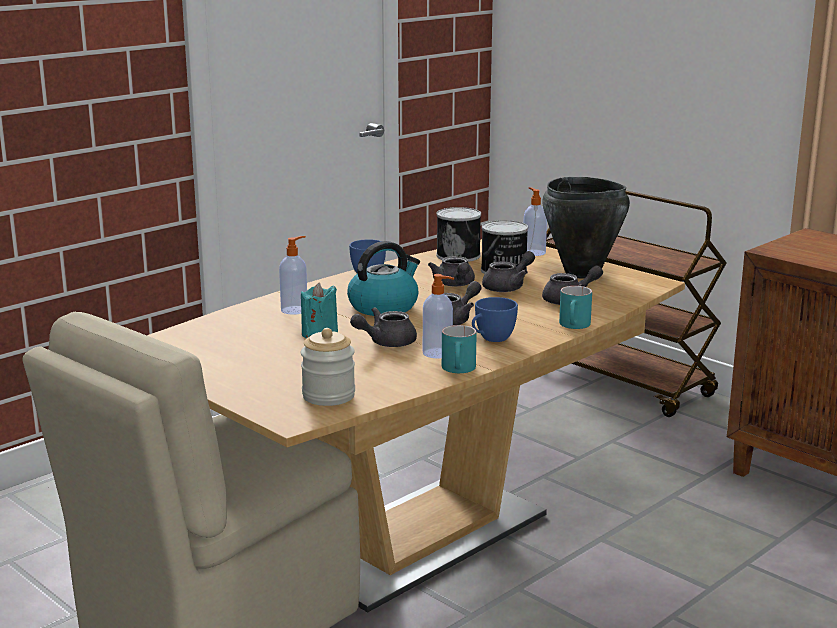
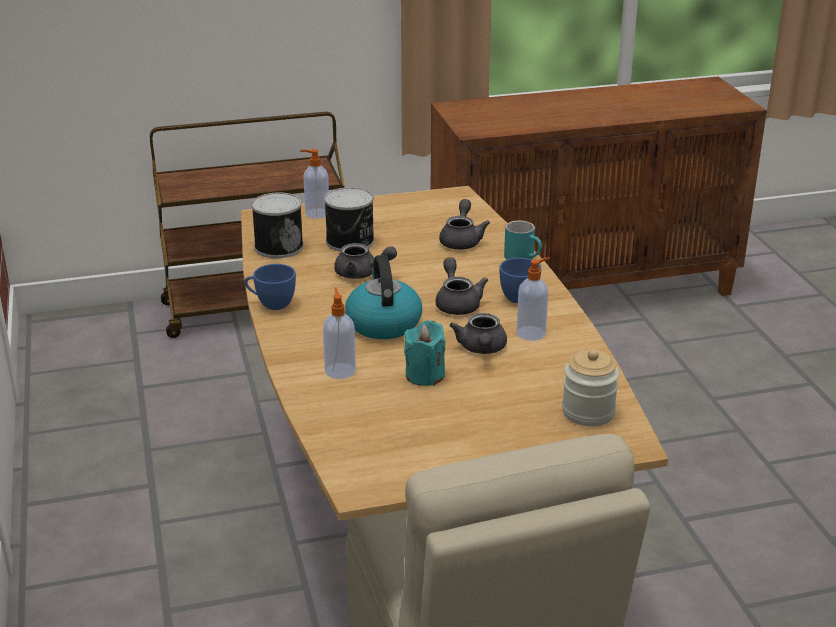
camera: 60 degrees left, 10 degrees up
(459, 369) = (578, 335): turquoise mug -> none
(508, 287) = (397, 253): grey teapot -> none
(582, 273) = (400, 214): black cooking pot -> none

